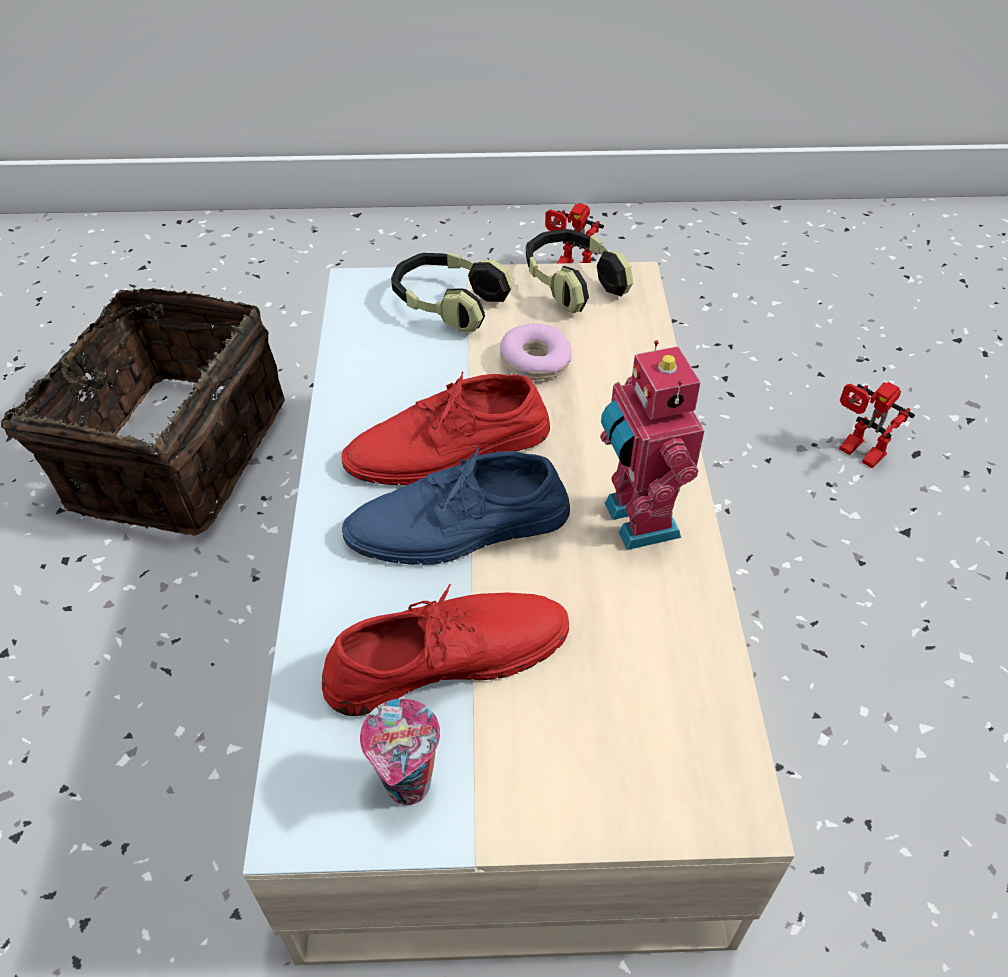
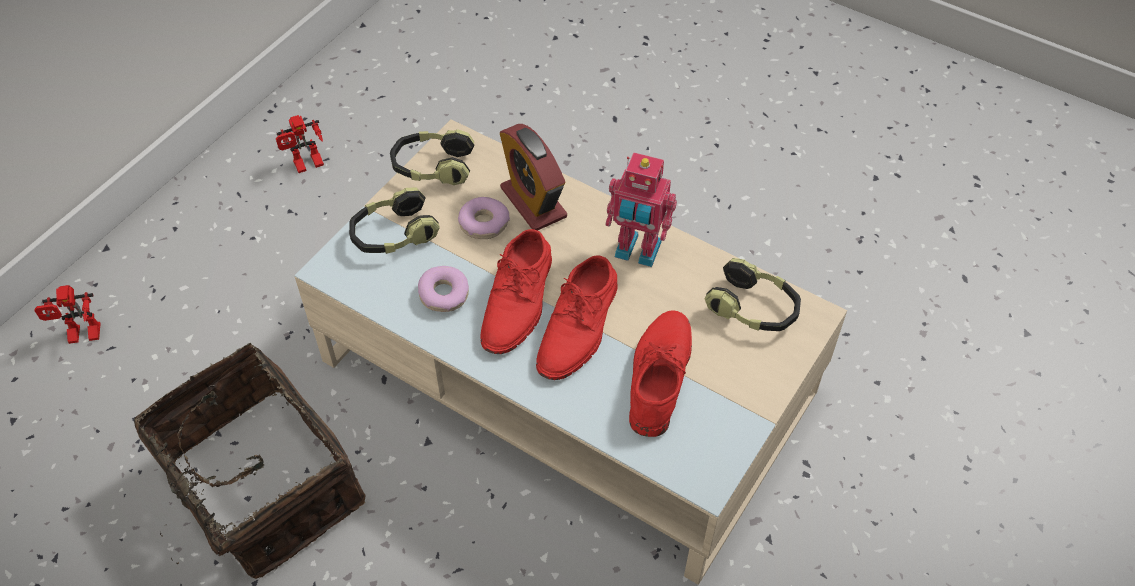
camera: 55 degrees left, 5 degrees up
(400, 384) = (444, 294): none -> donut
(409, 787) = (720, 428): cup -> none
(458, 527) = (579, 326): blue shoe -> red shoe
(611, 384) = (533, 202): none -> alarm clock
(668, 712) = (753, 309): none -> headphones
(856, 453) = (591, 142): toy robot -> toy robot (81, 337)

